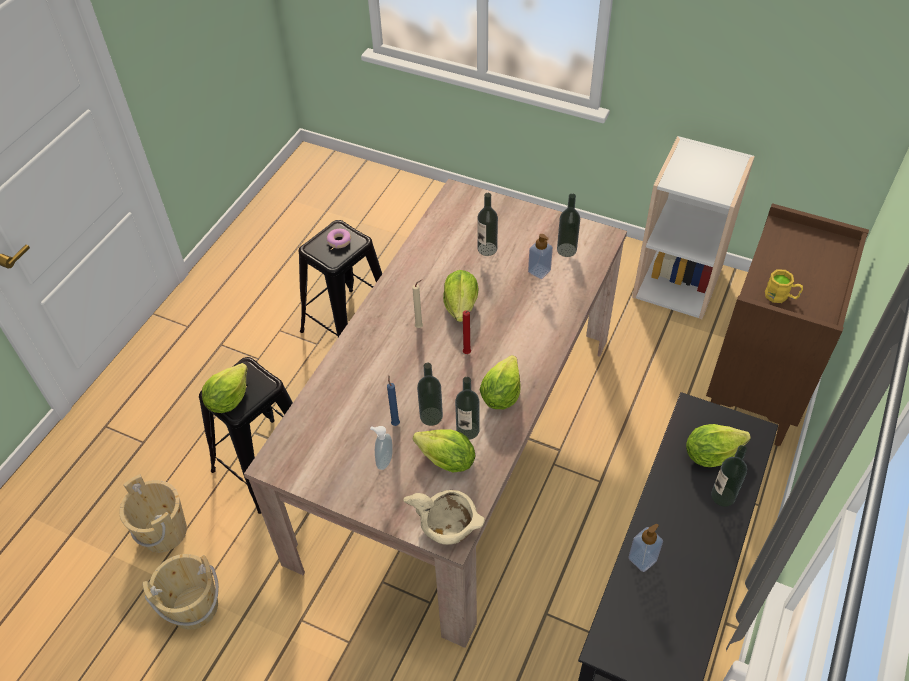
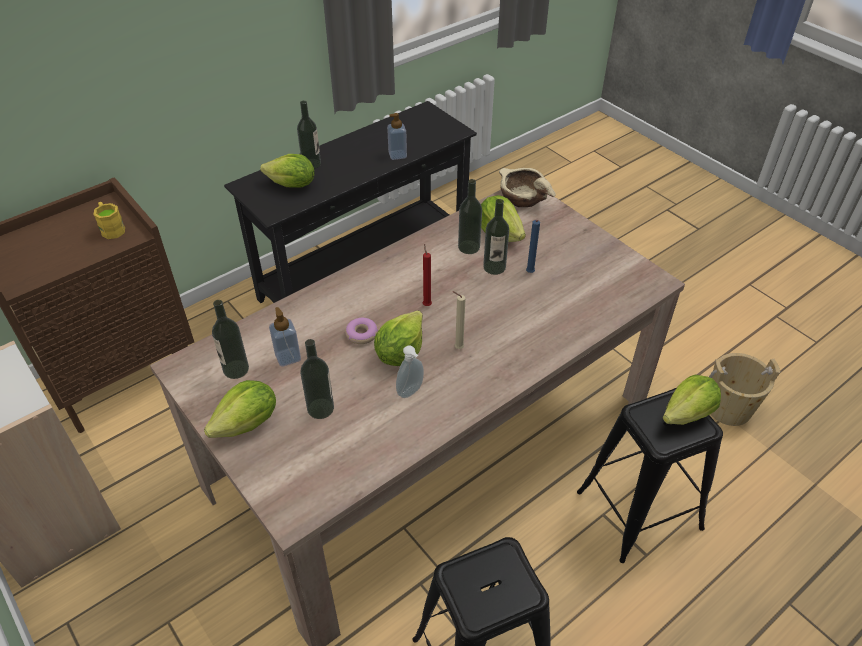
camera: 155 degrees left, 5 degrees down
(164, 532) = (759, 484): beige bucket -> none
(339, 241) = (482, 589): donut -> donut (362, 334)
(383, 460) = (553, 251): soap dispenser -> soap dispenser (411, 392)
(501, 395) = (421, 261): lettuce -> lettuce (248, 424)

